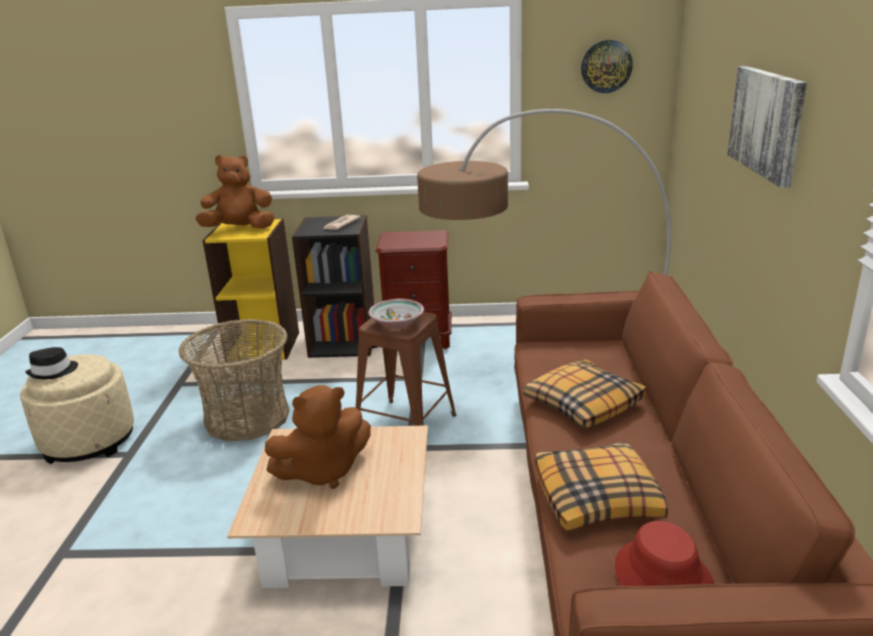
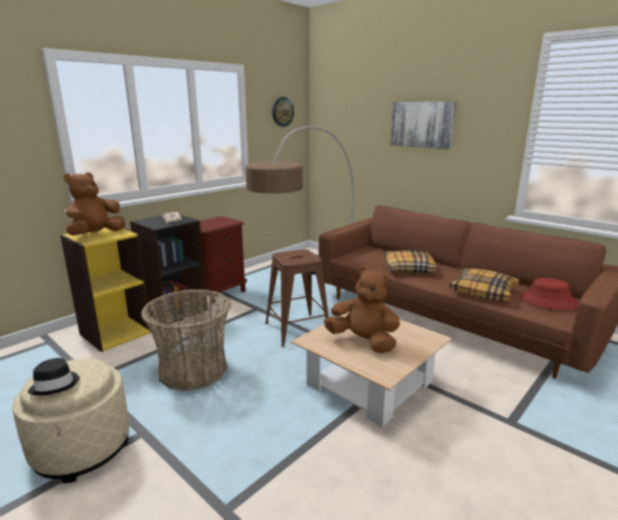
camera: 50 degrees left, 5 degrees down
(323, 471) = (363, 341): brown plush toy -> brown plush toy turned 75 degrees counterclockwise
(397, 324) = (300, 257): bowl -> none

